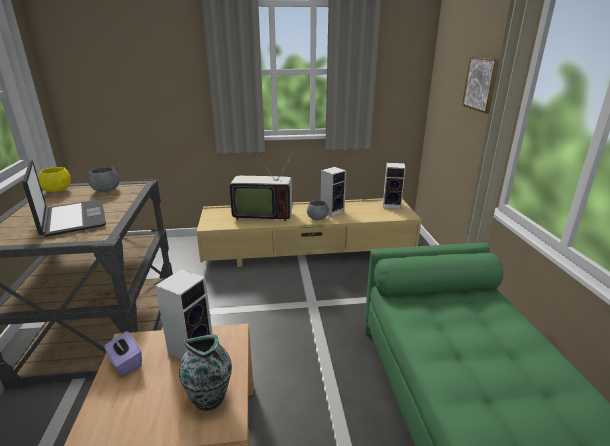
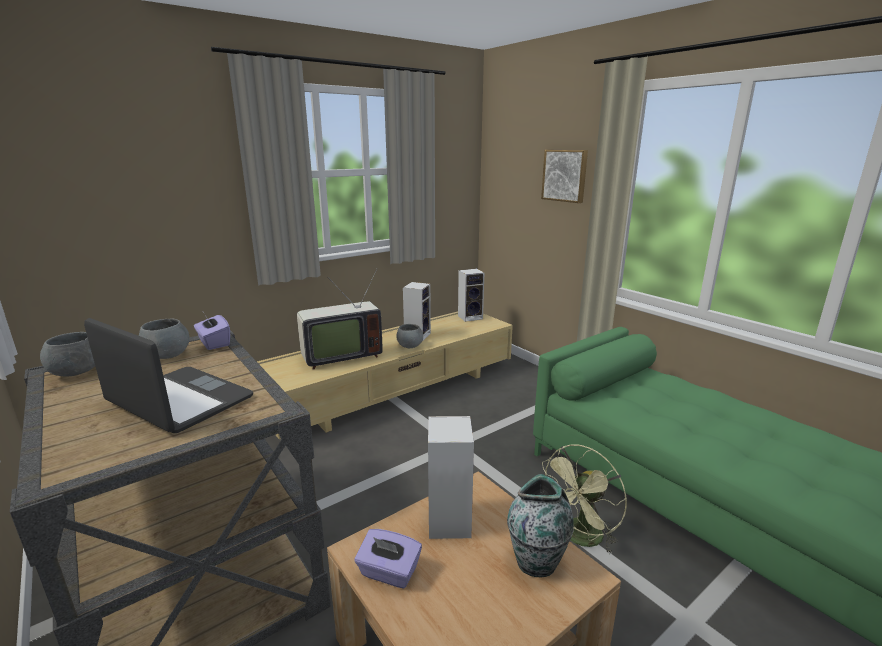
camera: 30 degrees left, 5 degrees down
(57, 190) = (76, 372): yellow bowl -> grey bowl
(136, 187) = (214, 343): none -> purple tissue box
(335, 409) = (579, 539): none -> green fan

